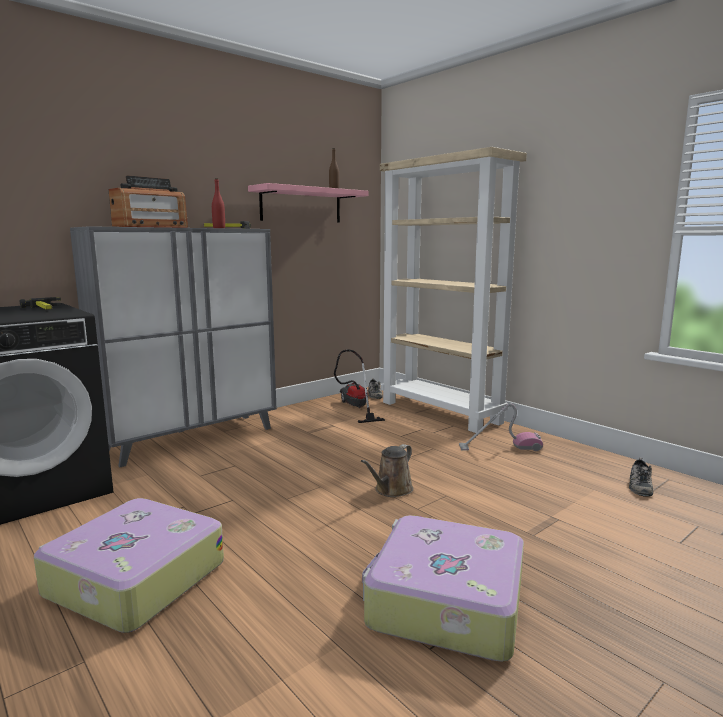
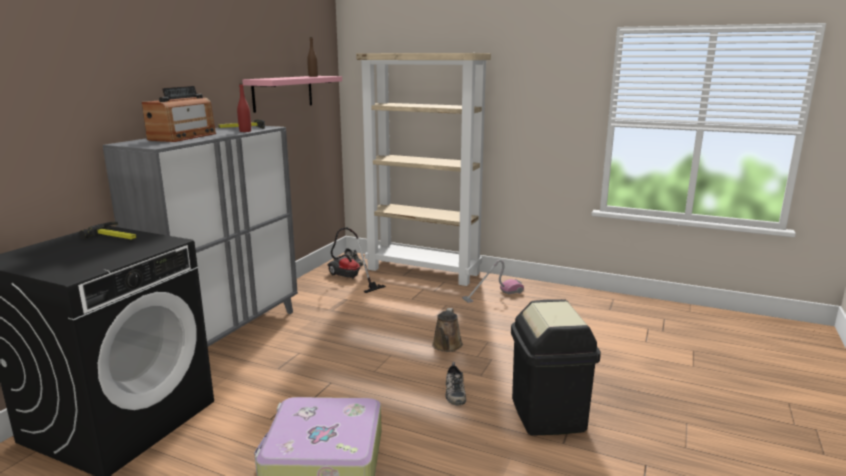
camera: 25 degrees left, 5 degrees up
(444, 602) = (548, 414): suitcase -> black trash can
(639, 485) = (600, 307): shoe -> shoe (454, 392)

